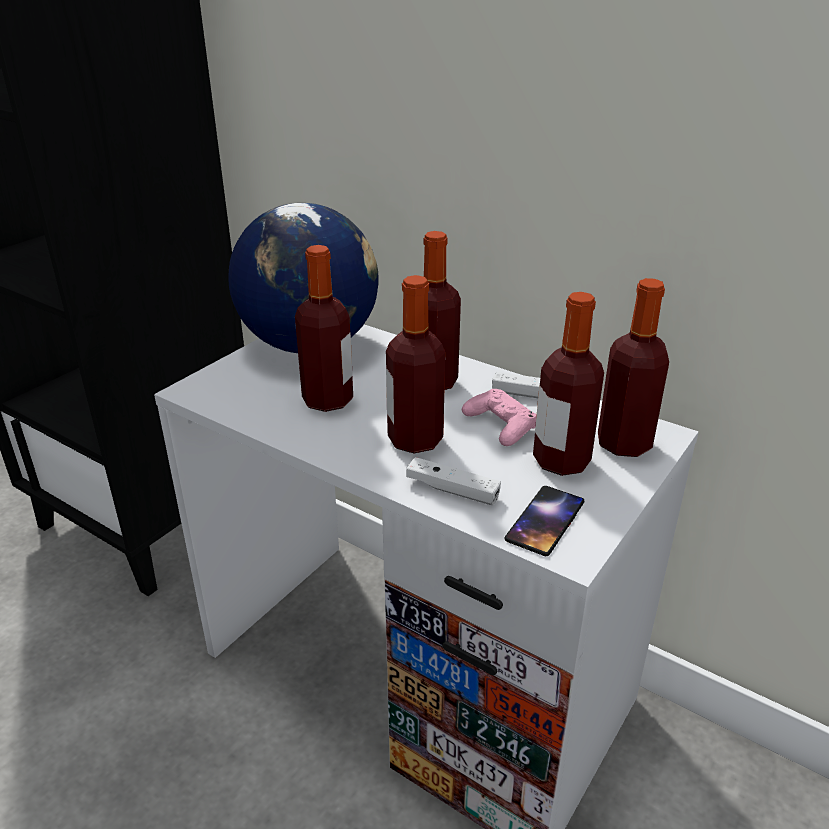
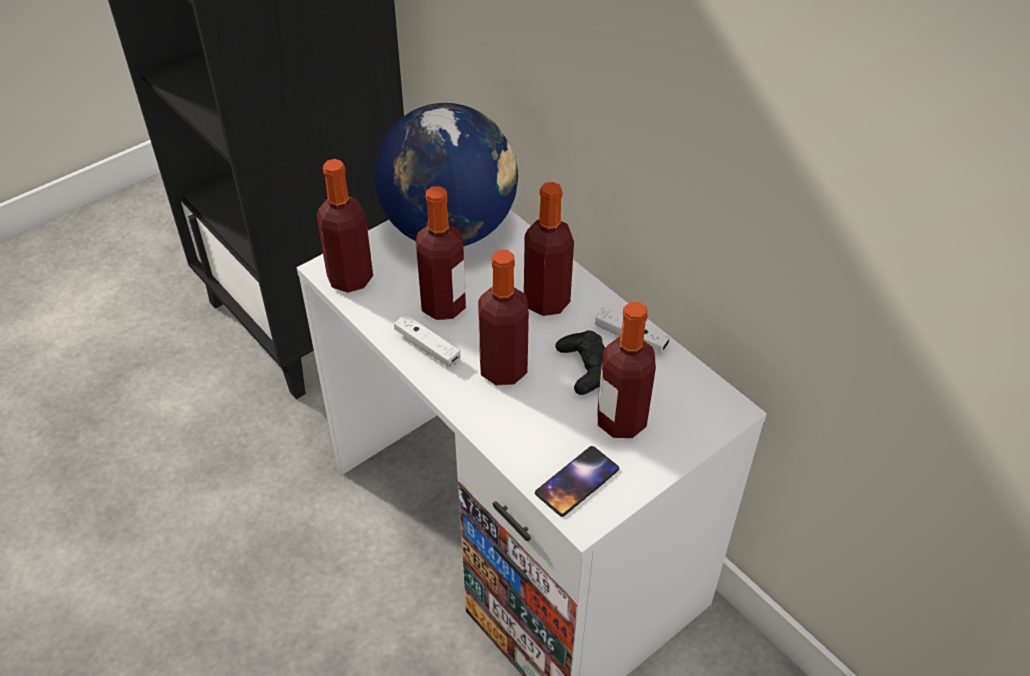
camera: 15 degrees right, 15 degrees up
(452, 490) = (513, 432): white game controller -> white game controller (427, 347)
(500, 425) = (586, 367): pink game controller -> black game controller
(624, 444) = (688, 413): bottle -> bottle (350, 278)

